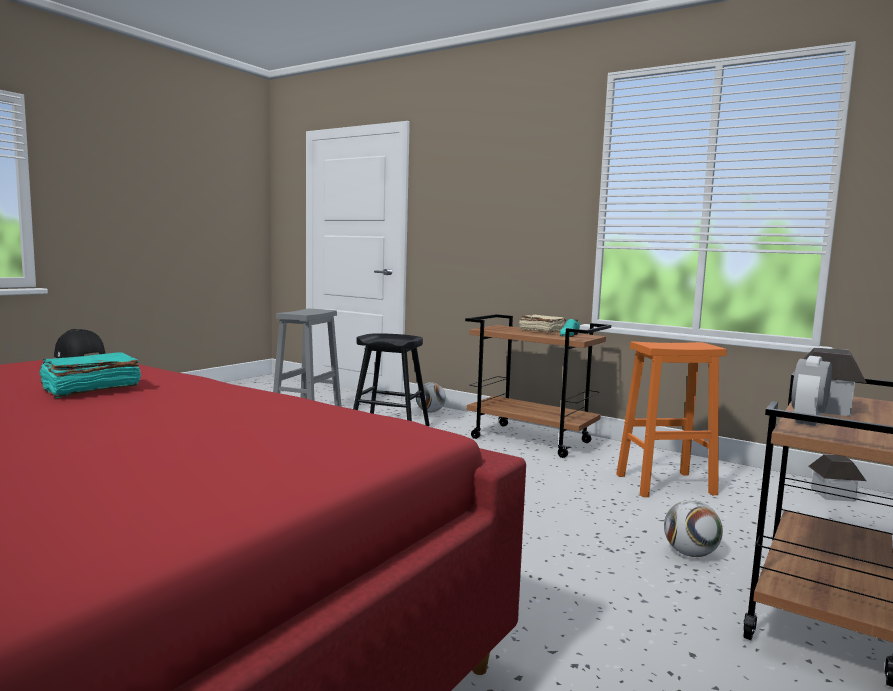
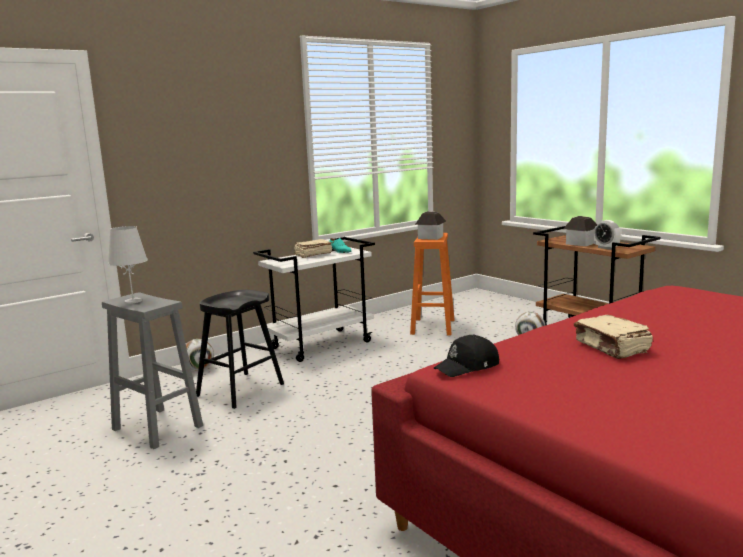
camera: 70 degrees left, 5 degrees up
(90, 389) = (612, 347): turquoise book -> beige book
(308, 311) = (133, 301): none -> white table lamp
(532, 440) = (321, 344): brown cart -> white cart
(833, 494) = (462, 300): toy house -> toy house (430, 237)

